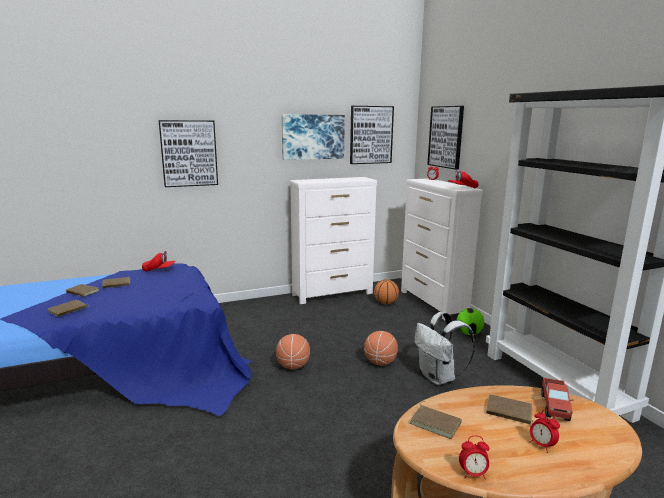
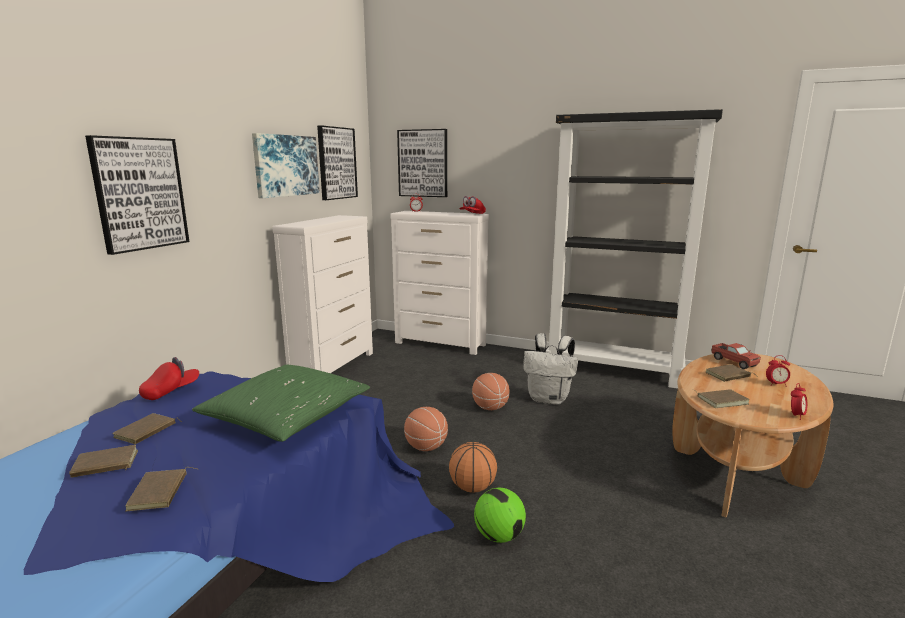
camera: 45 degrees left, 0 degrees up
(164, 299) = (286, 416): none -> green pillow
(385, 303) = (401, 357): basketball -> basketball (472, 487)
(469, 333) = (508, 358): football -> football (499, 535)

